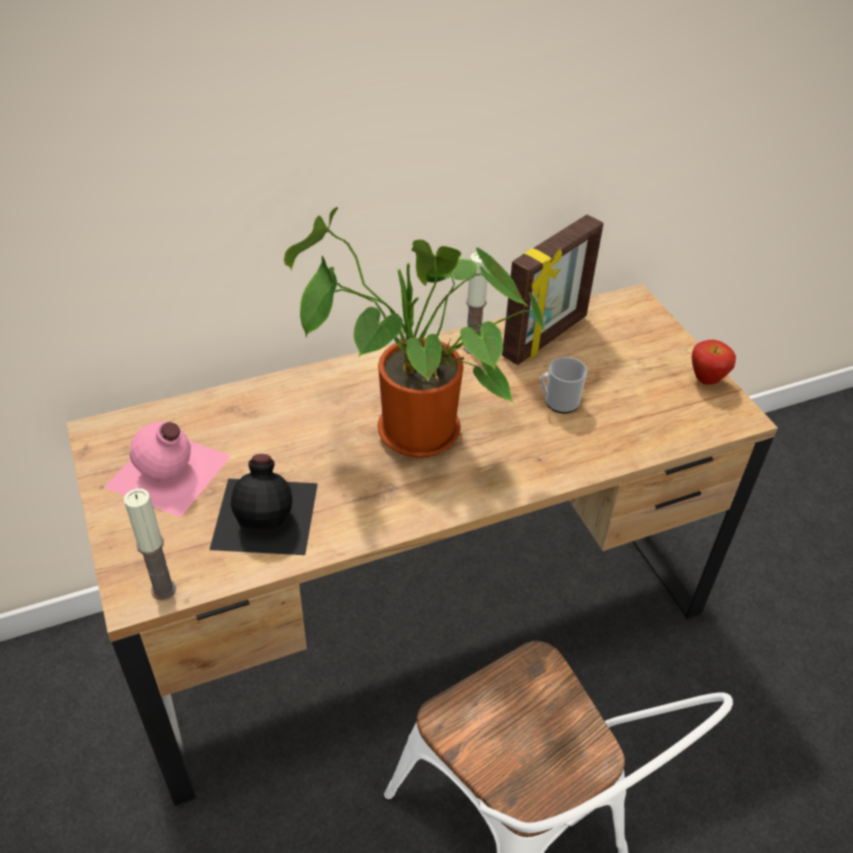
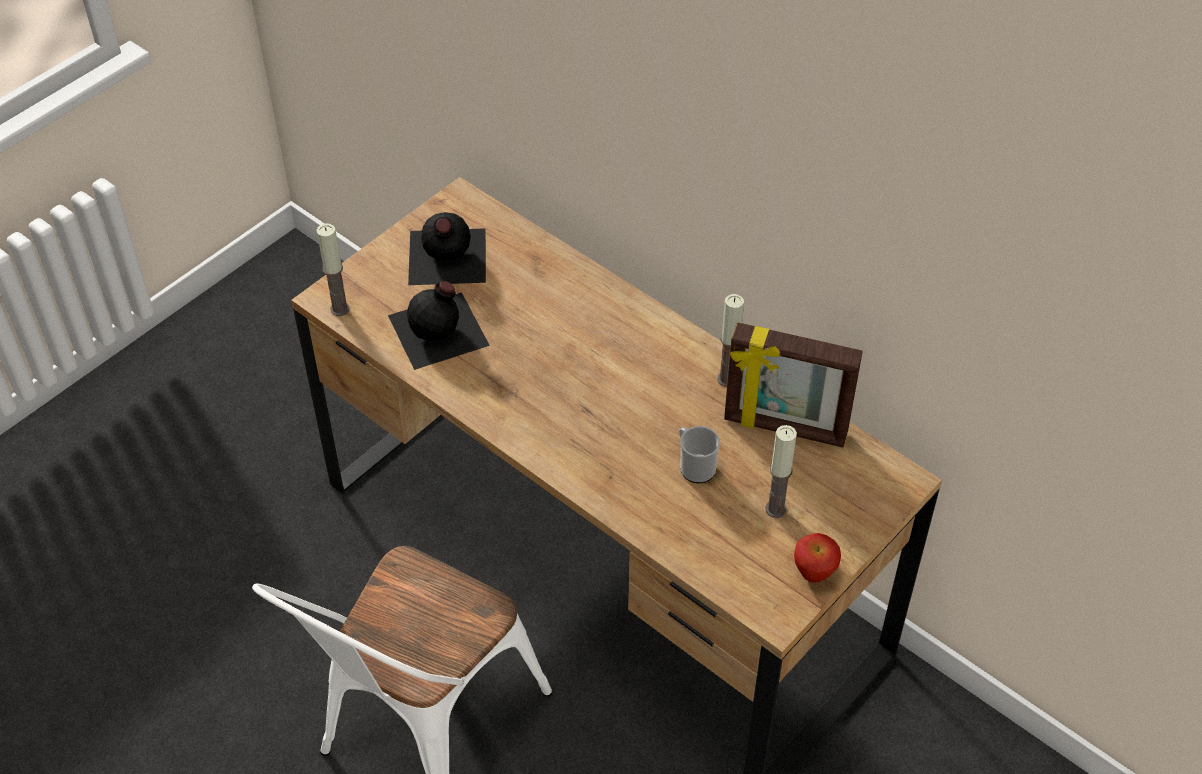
camera: 65 degrees right, 5 degrees up
(169, 473) = (446, 257): pink bottle -> black bottle
(409, 435) = (581, 379): potted plant -> none
(629, 374) = (775, 509): none -> candle

